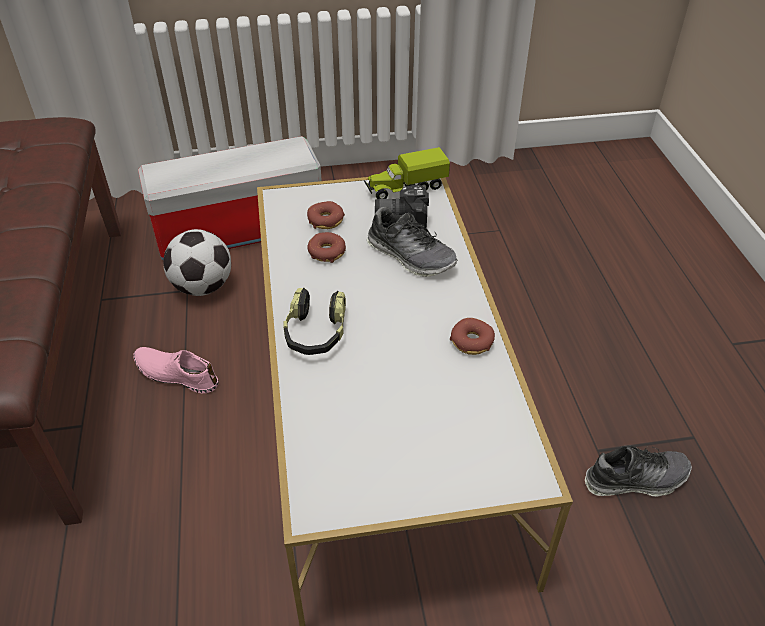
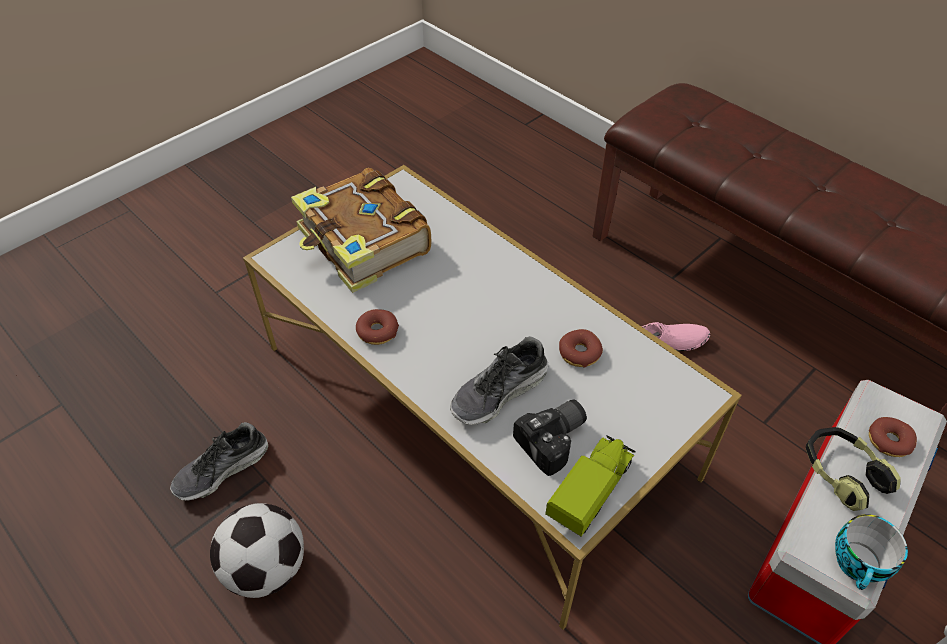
camera: 145 degrees right, 5 degrees up
(202, 287) = (756, 435): football -> football (267, 568)
(289, 144) = (859, 566): none -> cup
(316, 333) = (506, 276): headphones -> headphones (841, 473)
(326, 220) = (622, 390): donut -> donut (889, 441)
(410, 256) = (499, 392): shoe -> shoe turned 45 degrees counterclockwise
(423, 442) = (363, 243): none -> book

